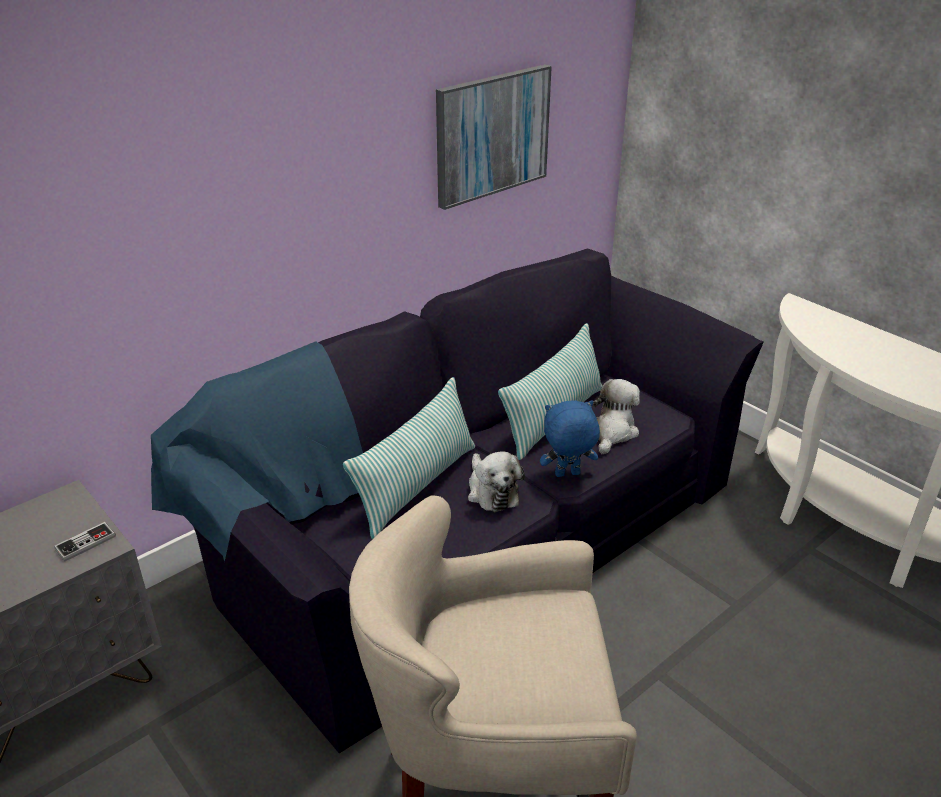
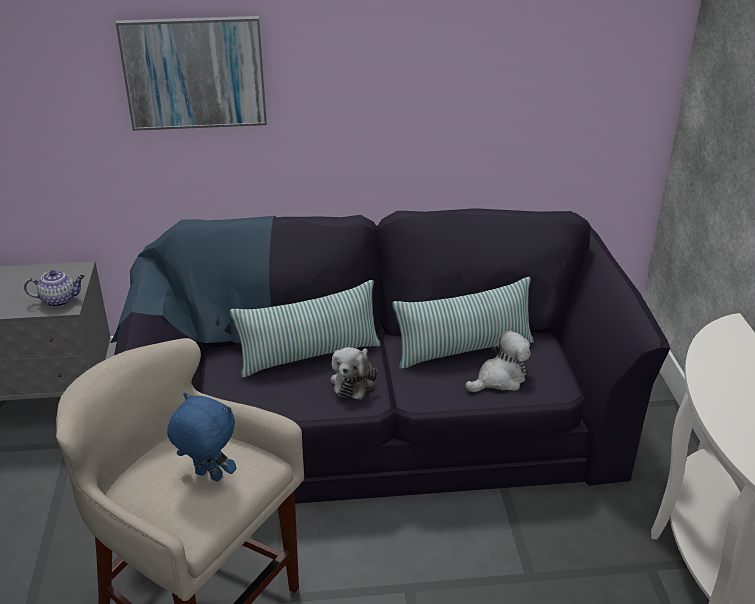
camera: 35 degrees right, 0 degrees up
(85, 543) = (59, 300): game controller -> teapot
(492, 135) = (501, 86): picture -> picture (194, 73)
(567, 475) = (422, 394): blue plush toy -> blue plush toy (207, 476)

